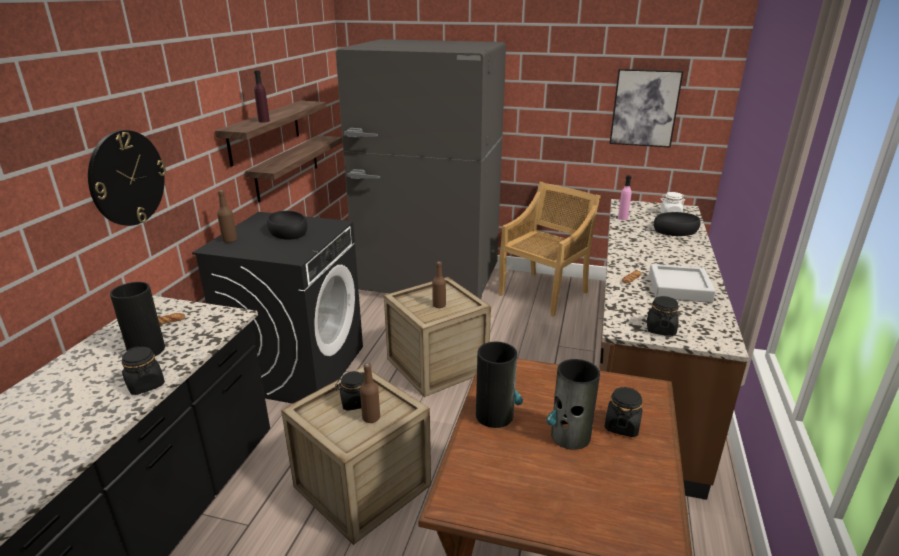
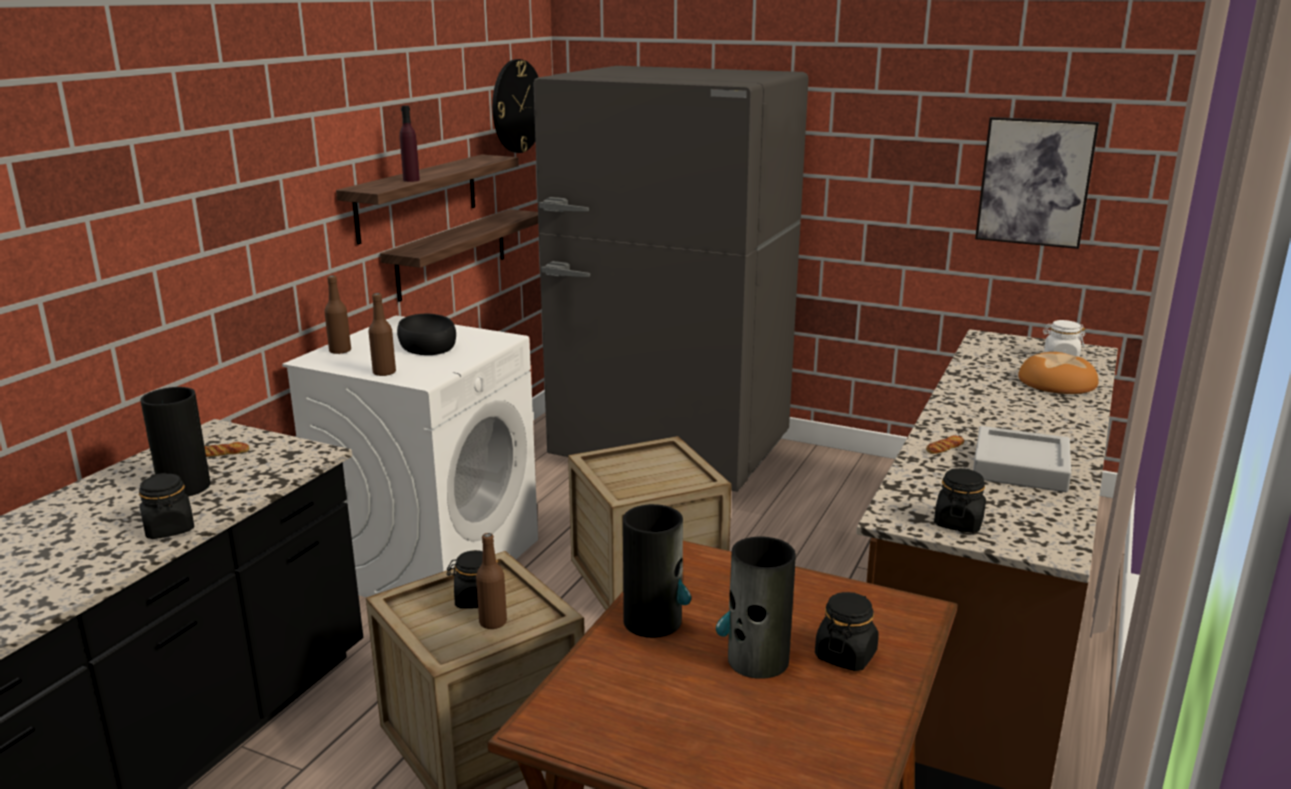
camera: 10 degrees right, 5 degrees down
(127, 178) = (195, 247): wall clock -> wall clock (517, 106)
(297, 367) = (431, 560): black washing machine -> white washing machine
(439, 305) = (650, 476): brown bottle -> brown bottle (384, 373)
(544, 293) = (857, 483): beige chair -> none
(622, 218) = (974, 359): pink bottle -> none
(675, 230) = (1057, 382): black bowl -> bread

